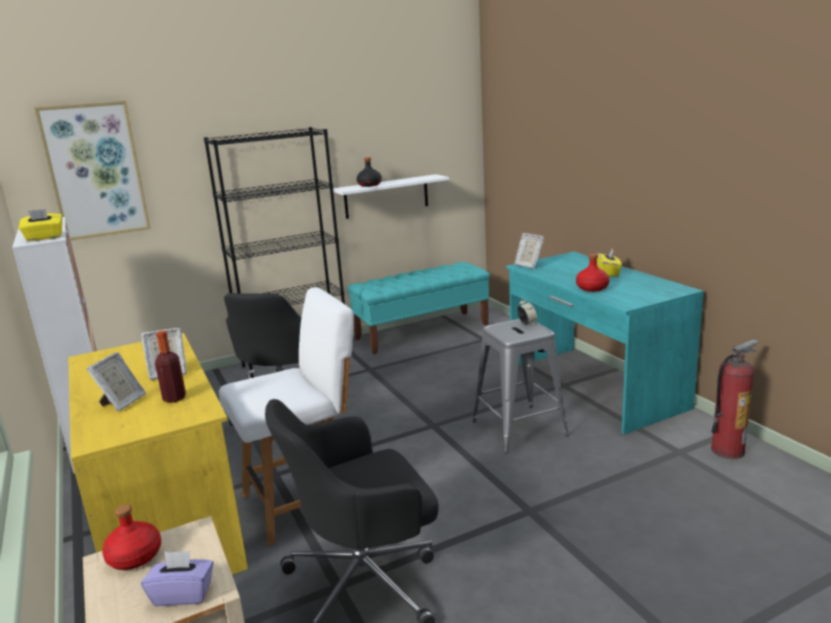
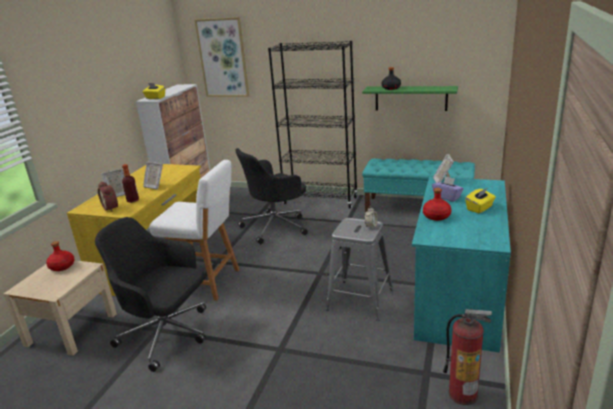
camera: 45 degrees right, 5 degrees up
(157, 418) = (112, 207): none -> alarm clock
(183, 594) = (47, 289): purple tissue box -> purple tissue box (447, 197)
(386, 196) = (411, 98): white shelf -> green shelf

